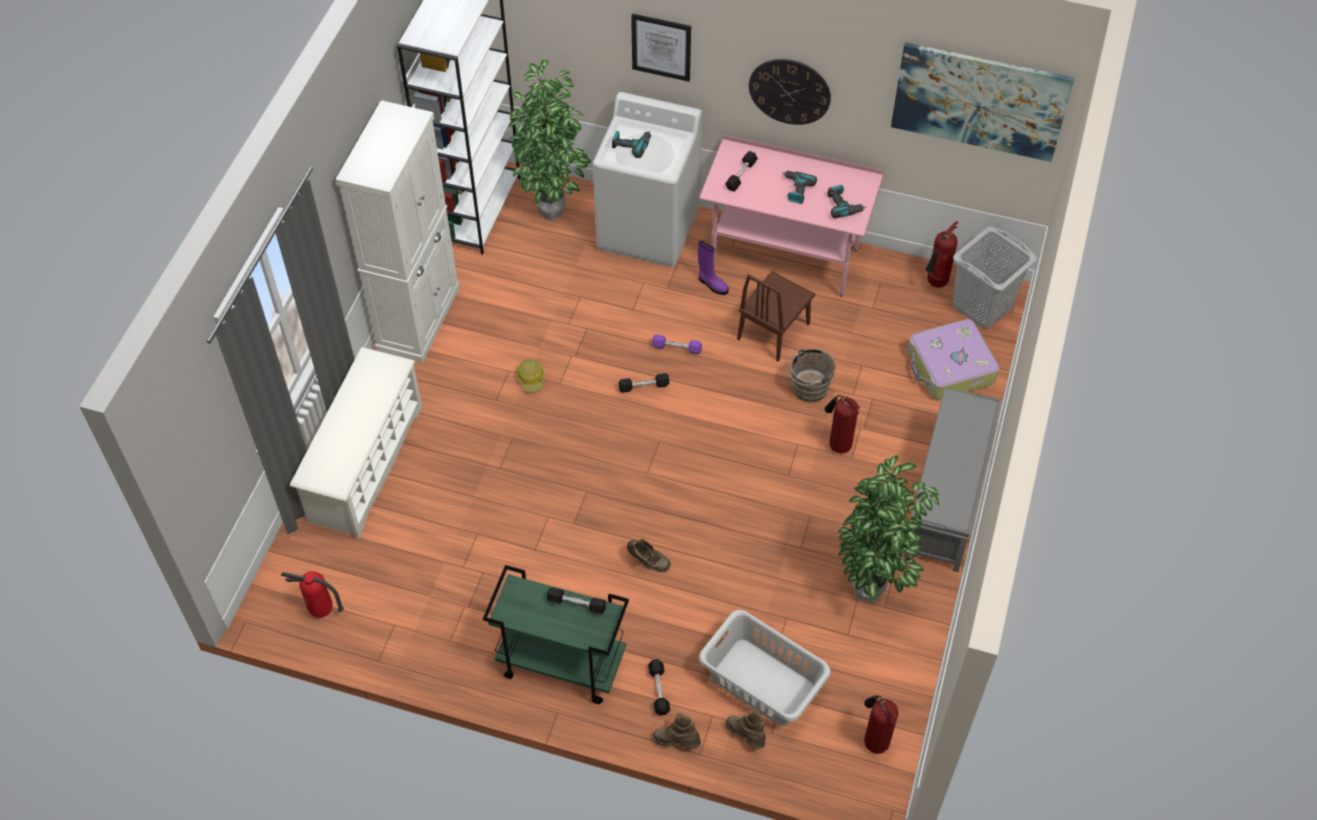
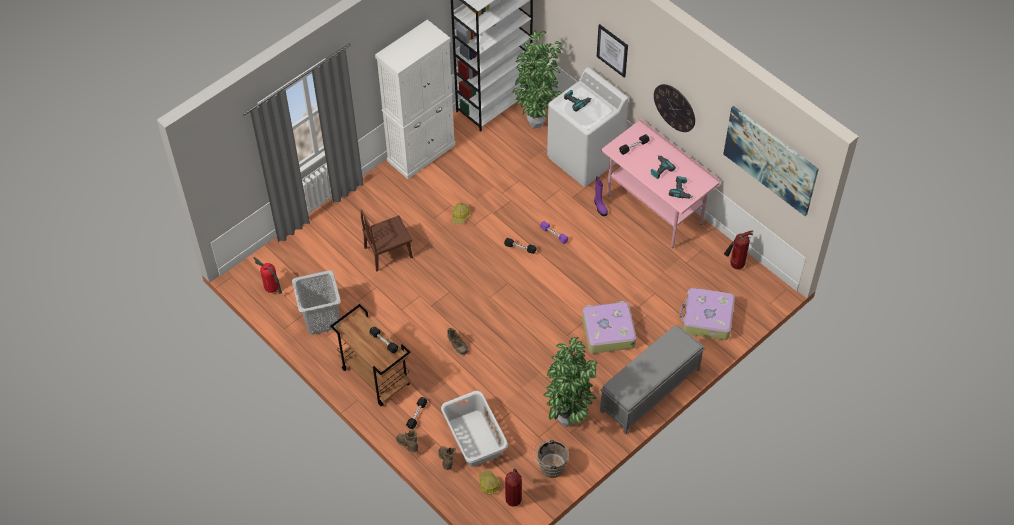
camera: 30 degrees right, 0 degrees up
(365, 464) = (342, 222): white shoe rack -> none
(560, 665) = (374, 376): green cart -> brown cart
(773, 331) = (617, 250): brown chair -> brown chair (388, 252)
(807, 389) = (612, 292): brown bucket -> brown bucket (550, 467)
(826, 738) = (488, 484): none -> hard hat
(837, 444) = (607, 331): fire extinguisher -> suitcase
(982, 306) = (754, 291): grey laundry basket -> grey laundry basket (321, 319)

